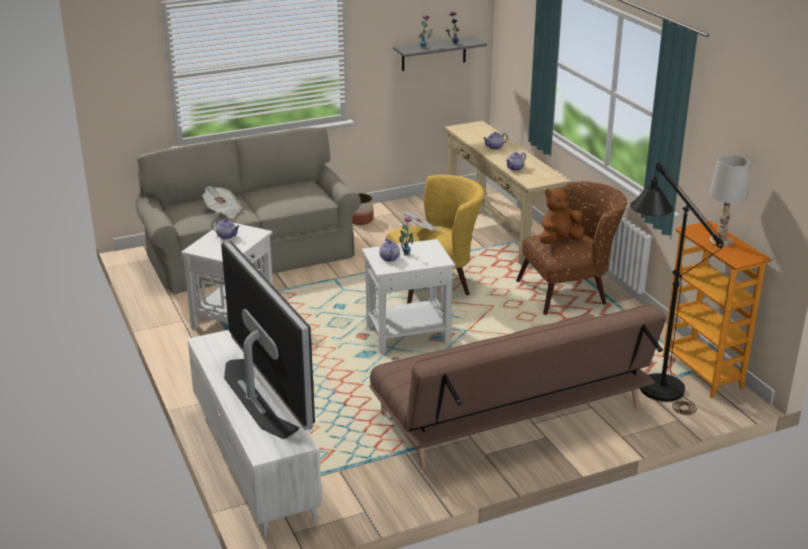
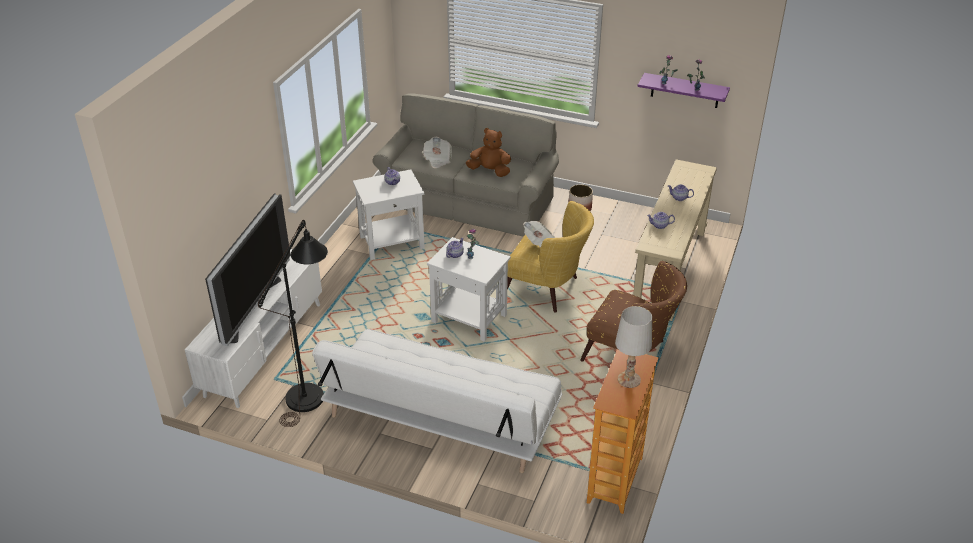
camera: 45 degrees right, 10 degrees up
(433, 53) = (685, 90): grey shelf -> purple shelf
(512, 412) = (441, 417): brown sofa -> white sofa
(559, 241) = (621, 306): brown plush toy -> brown plush toy (490, 171)
(654, 382) = (568, 462): black floor lamp -> black floor lamp (310, 391)

